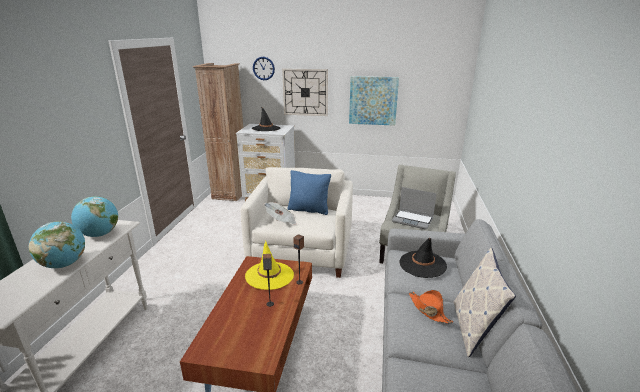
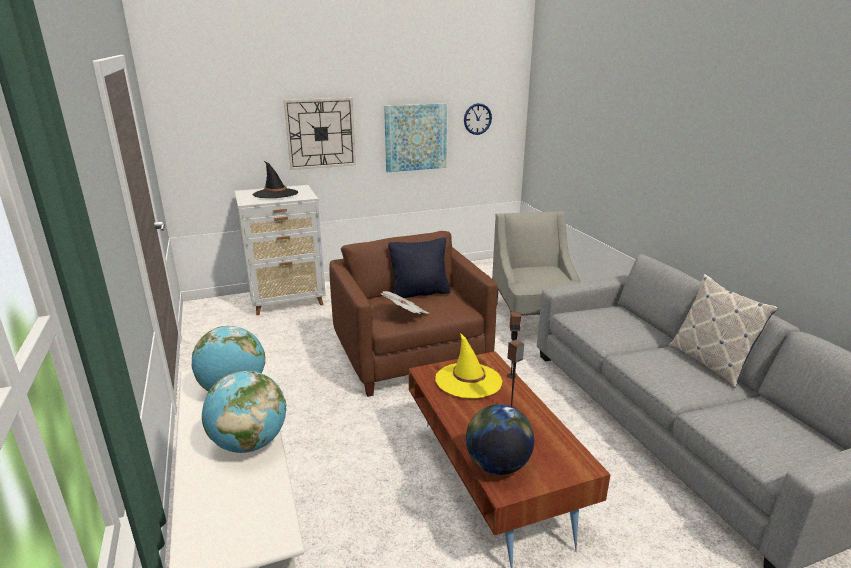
camera: 30 degrees left, 0 degrees up
(215, 335) = (497, 464): none -> globe
(230, 194) = (218, 308): brown cabinet -> none
(263, 68) = (252, 101): wall clock -> wall clock (477, 119)
(301, 252) = (410, 356): white armchair -> brown armchair
(309, 210) = (420, 293): blue pillow -> black pillow
(413, 220) = (543, 277): laptop -> none
(422, 264) = (604, 319): black hat -> none
(428, 310) = (661, 359): orange hat -> none

